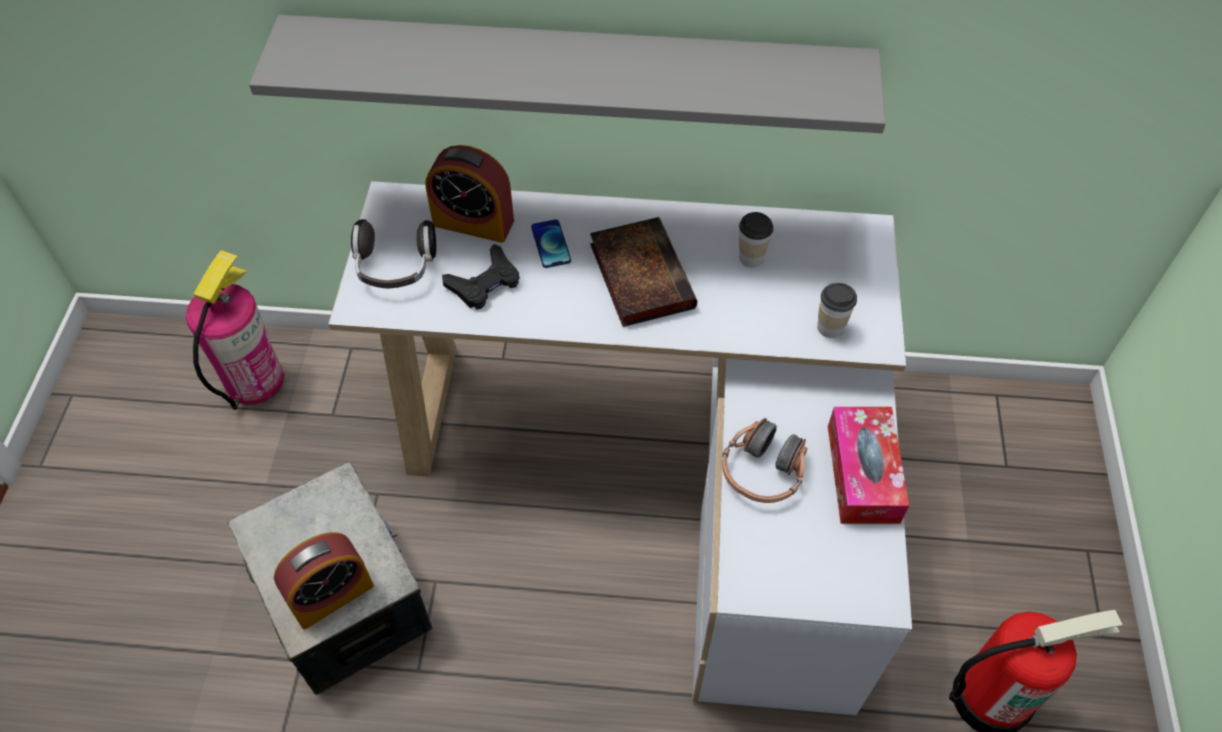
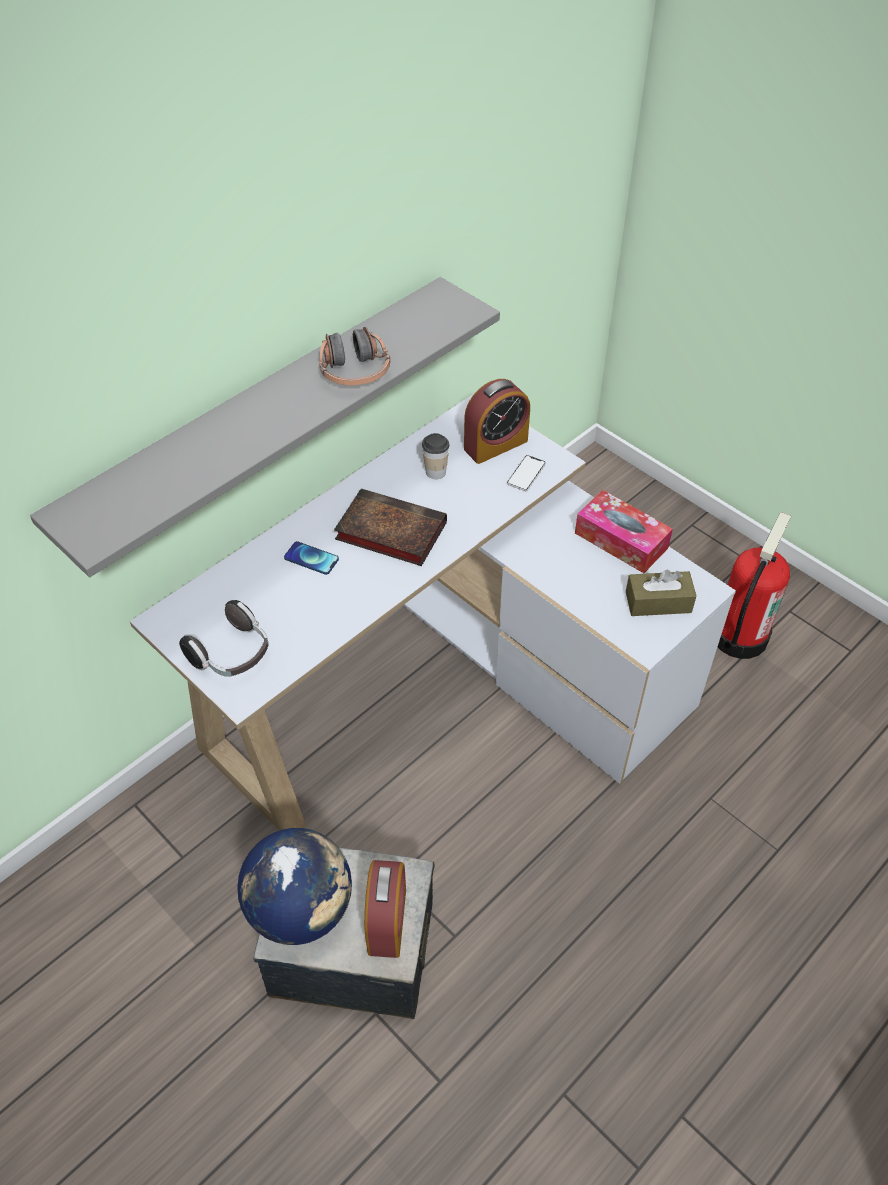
camera: 50 degrees left, 5 degrees down
(254, 380) = (86, 894): fire extinguisher -> none
(295, 521) = (301, 909): none -> globe
(473, 222) = (242, 587): alarm clock -> alarm clock (495, 445)
(484, 283) = (303, 614): black game controller -> none
(763, 471) = (576, 583): headphones -> headphones (354, 371)
(815, 562) = (658, 602): none -> brown tissue box
(830, 327) = (526, 474): cup -> phone

